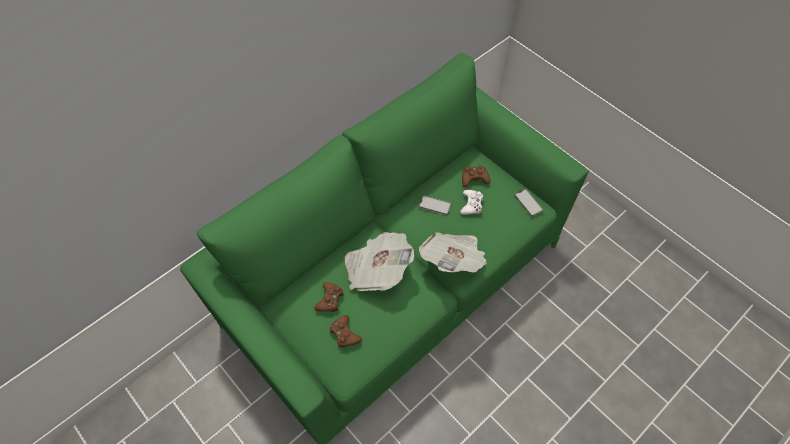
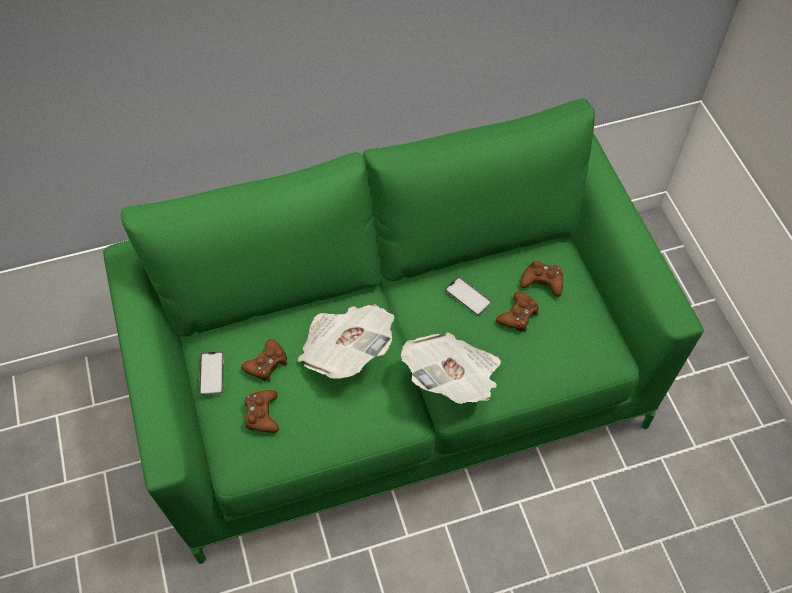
camera: 25 degrees right, 0 degrees up
(471, 205) = (518, 316): white game controller -> brown game controller
(528, 202) = (601, 343): phone -> phone (211, 373)

